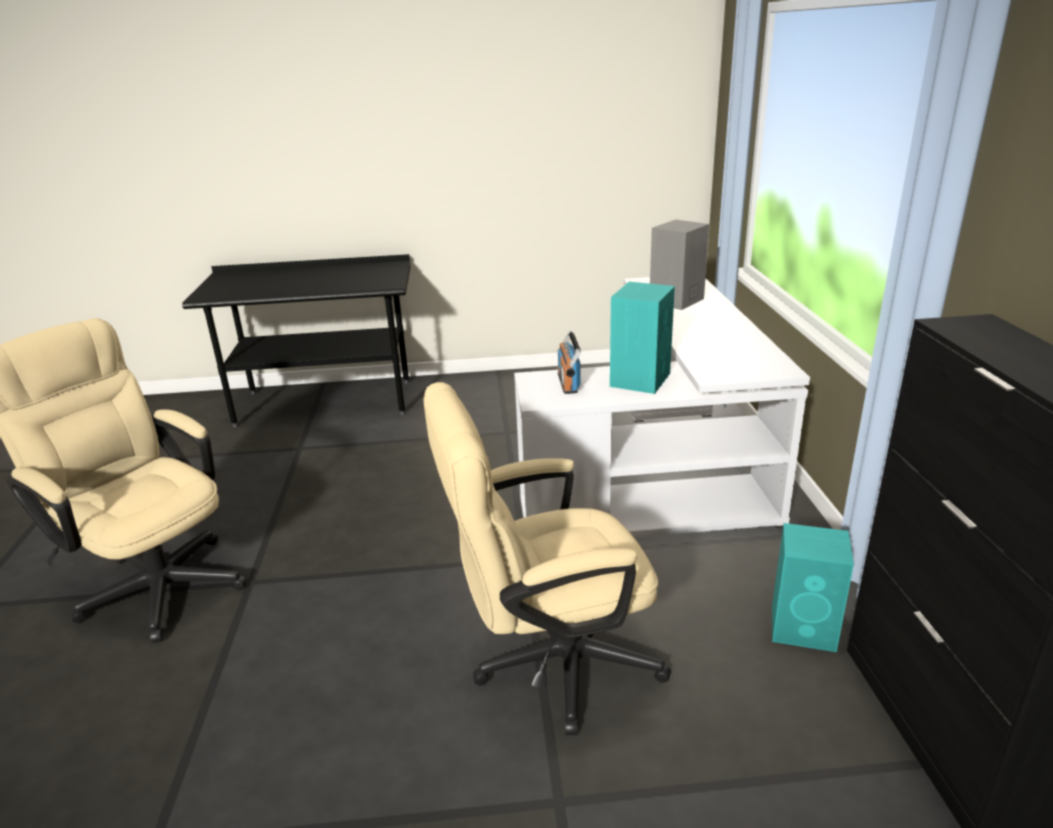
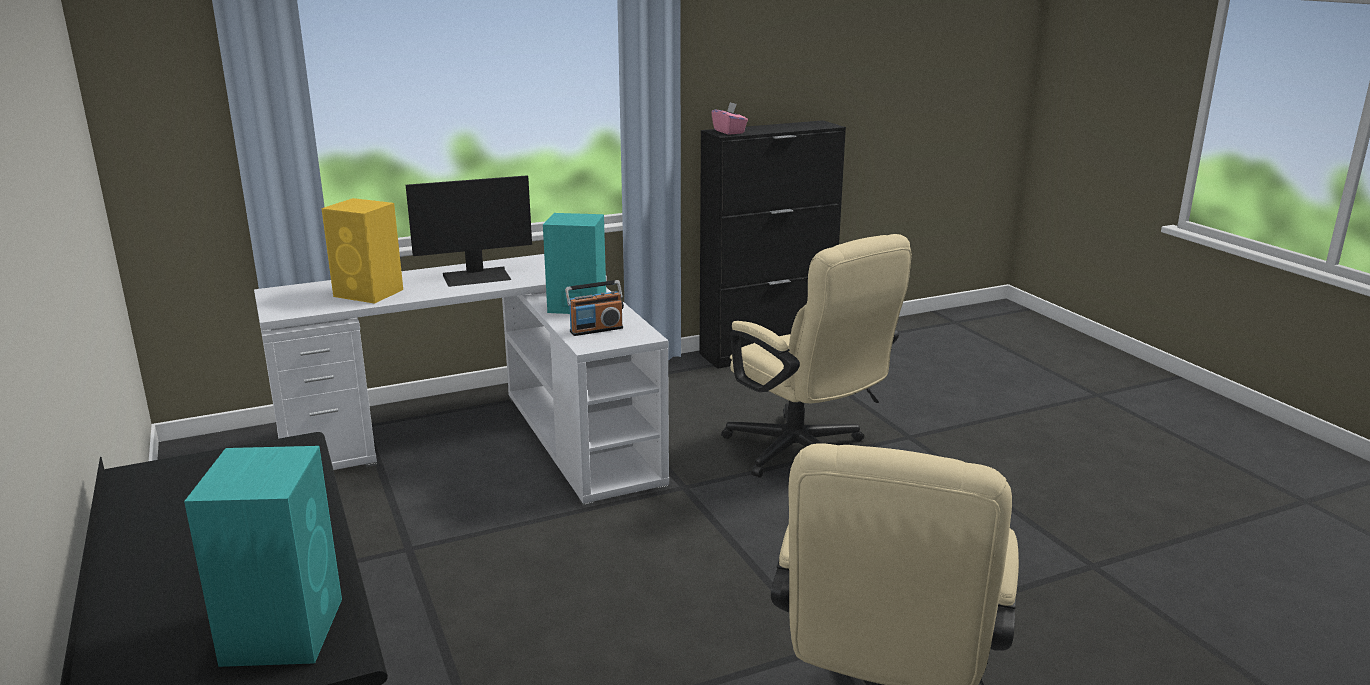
camera: 110 degrees left, 5 degrees down
(675, 301) = (370, 293): grey speaker -> yellow speaker
(711, 333) = (477, 277): none -> monitor
(805, 628) = (704, 379): turquoise speaker -> turquoise speaker (284, 629)
(974, 328) = (729, 132): none -> pink tissue box

